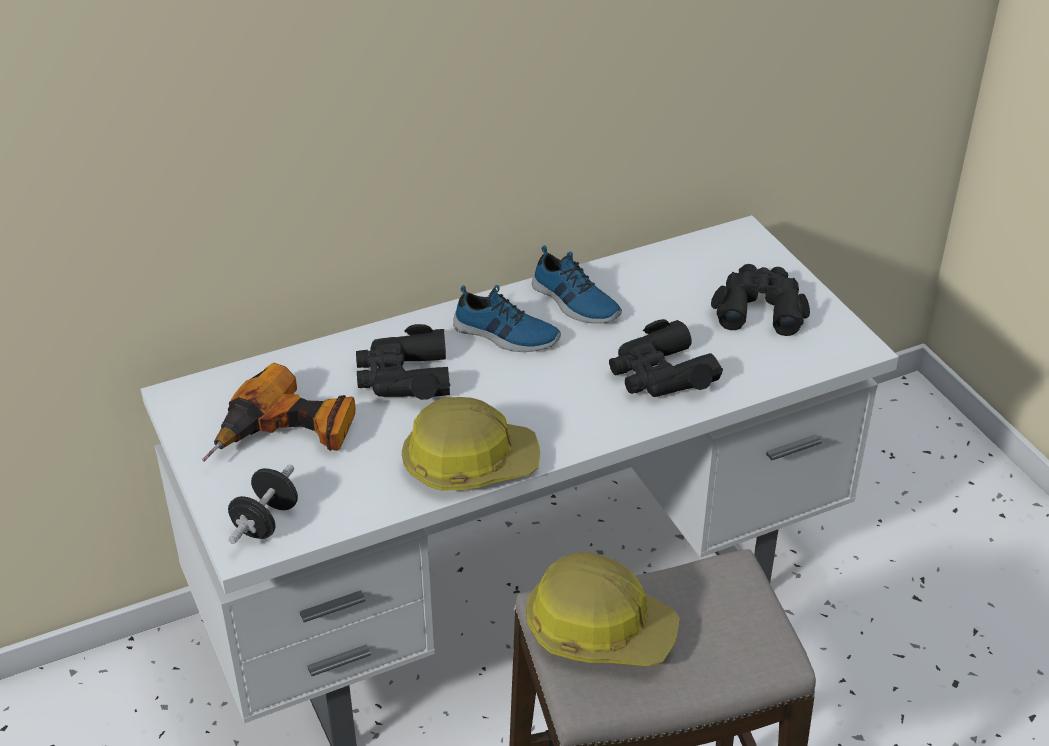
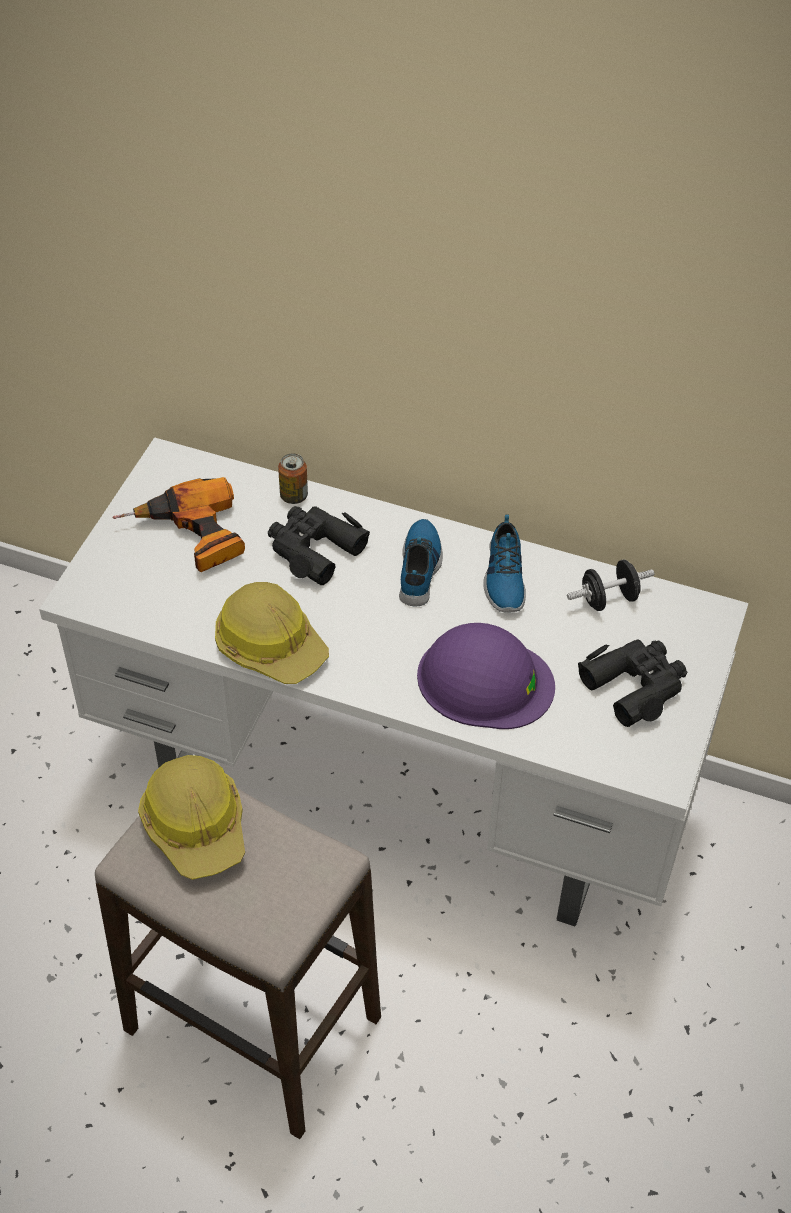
camera: 45 degrees right, 10 degrees up
(266, 521) = (107, 588): black dumbbell -> black dumbbell (608, 599)
(332, 352) = (294, 496): none -> can
(505, 335) = (420, 567): shoe -> shoe turned 150 degrees counterclockwise
(660, 374) = (484, 680): black binoculars -> purple hard hat

